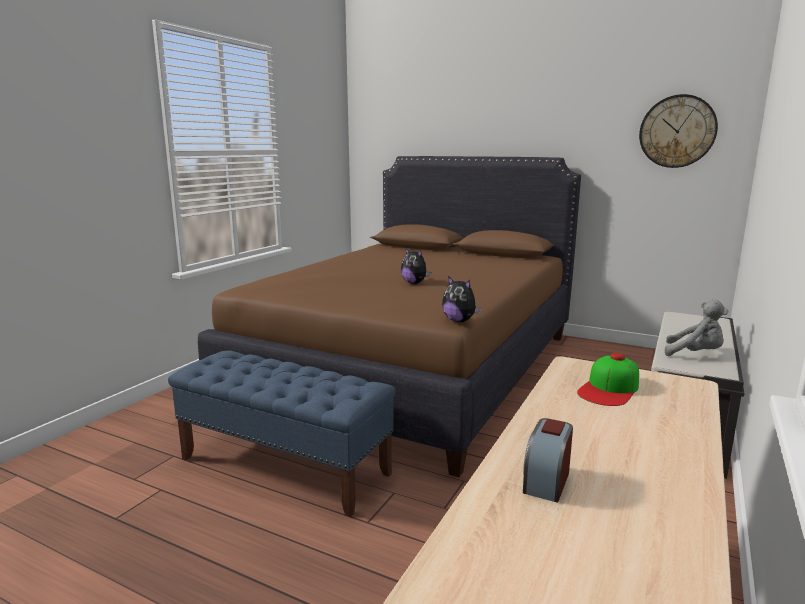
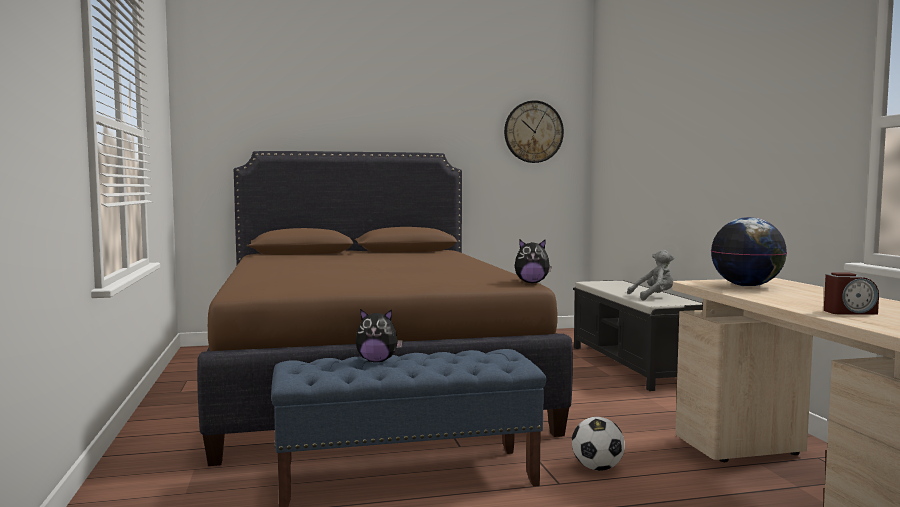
camera: 40 degrees left, 10 degrees down
(414, 283) = (405, 271): plush toy -> plush toy (377, 361)
(424, 523) = (597, 468): none -> football
(546, 481) = (849, 312): alarm clock -> alarm clock turned 75 degrees counterclockwise
(609, 389) = (747, 286): cap -> globe

